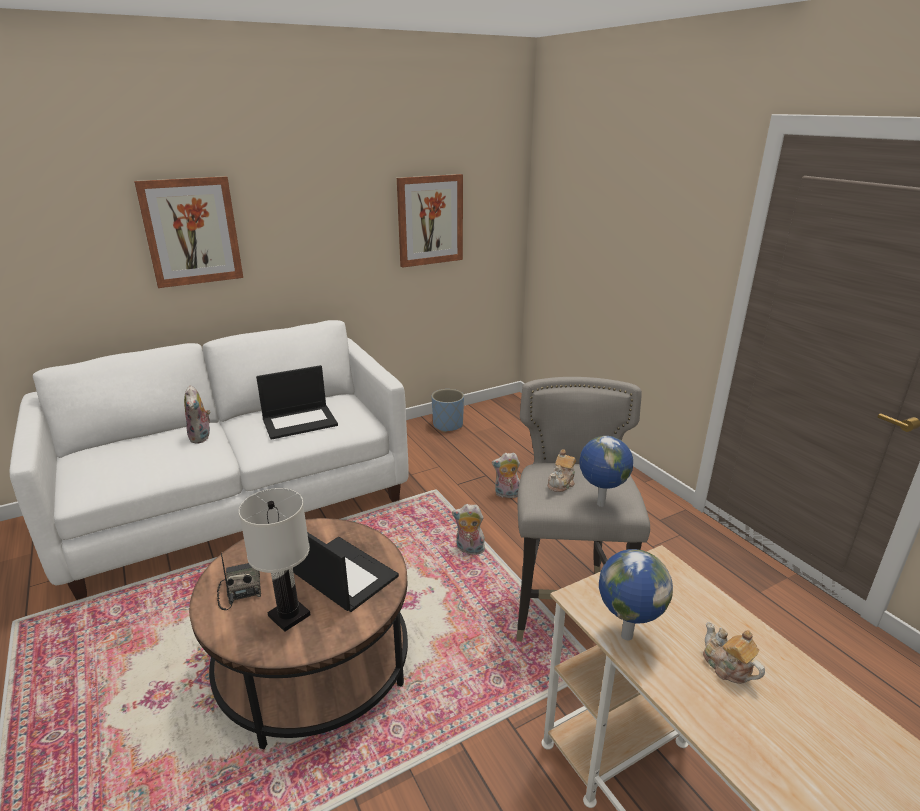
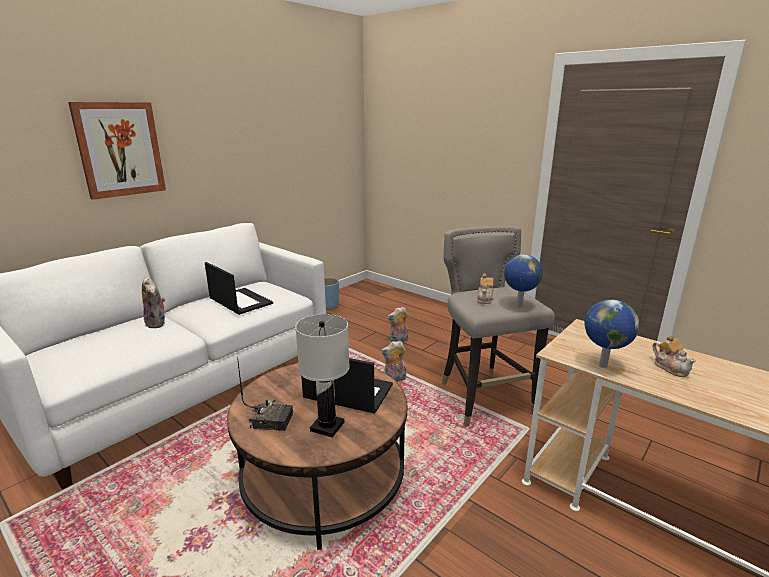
camera: 20 degrees left, 5 degrees down
(240, 589) = (271, 419): radio -> radio turned 135 degrees clockwise
(300, 421) = (240, 301): laptop -> laptop turned 90 degrees counterclockwise
(430, 220) = (302, 146): picture -> none
(727, 667) = (670, 368): teapot -> teapot turned 150 degrees counterclockwise

